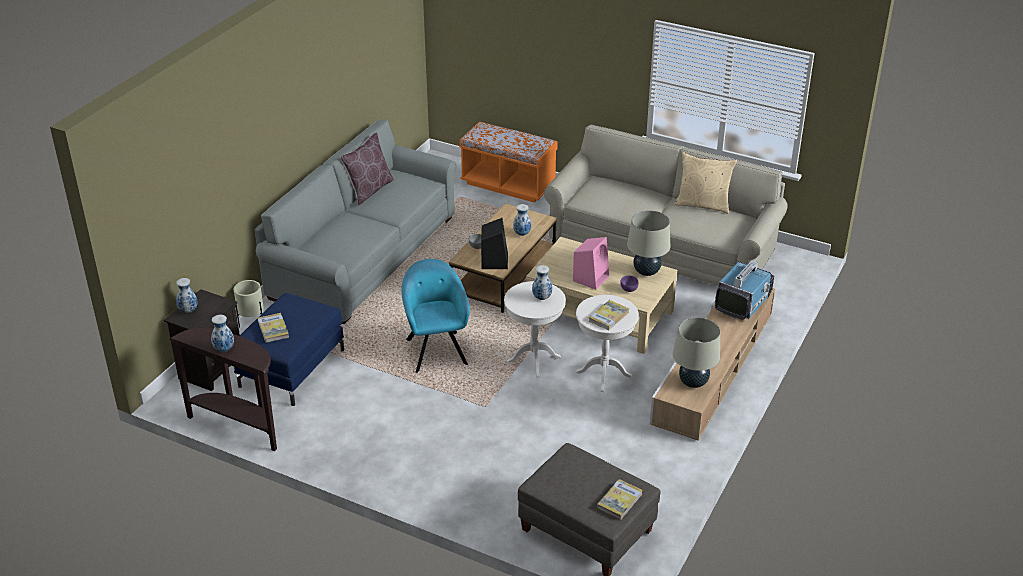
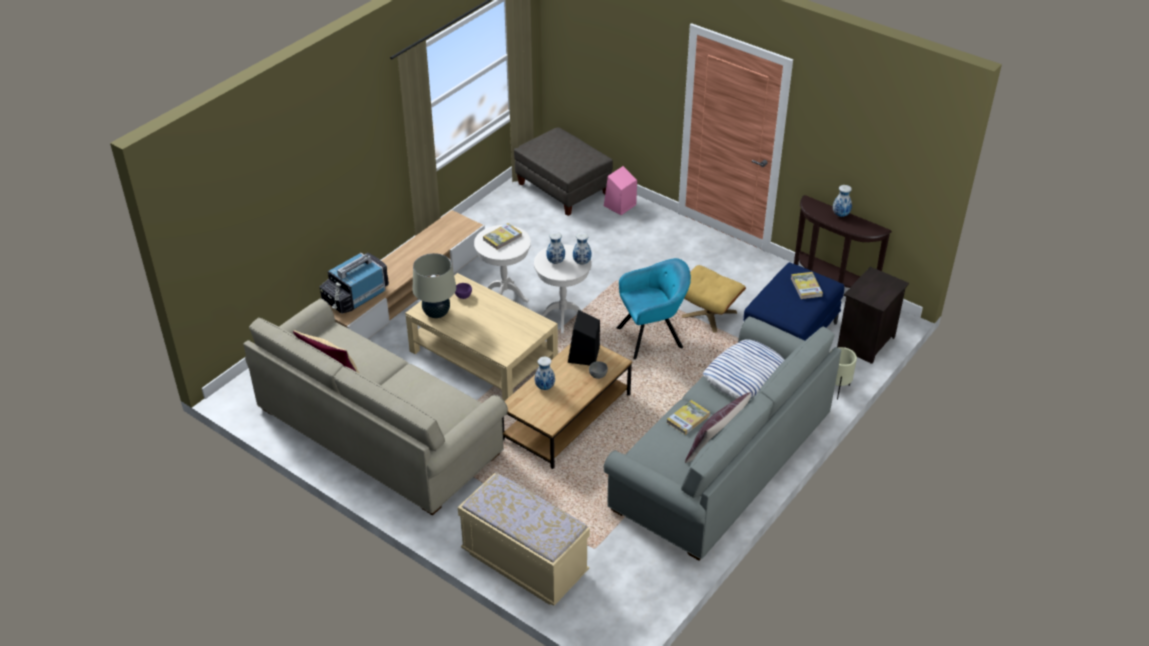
camera: 170 degrees left, 5 degrees up
(188, 310) = (888, 289): vase -> vase (582, 262)
(343, 242) = (744, 375): none -> pillow
(377, 380) = (709, 314): none -> beige ottoman
(436, 350) = (652, 337): turquoise armchair -> turquoise armchair turned 105 degrees counterclockwise
(508, 185) = (524, 563): orange bench -> beige bench
(591, 278) = (494, 313): pink speaker -> pink speaker (619, 206)
(619, 501) = (545, 142): book -> book (688, 419)
(693, 382) = (444, 232): beige table lamp -> none

